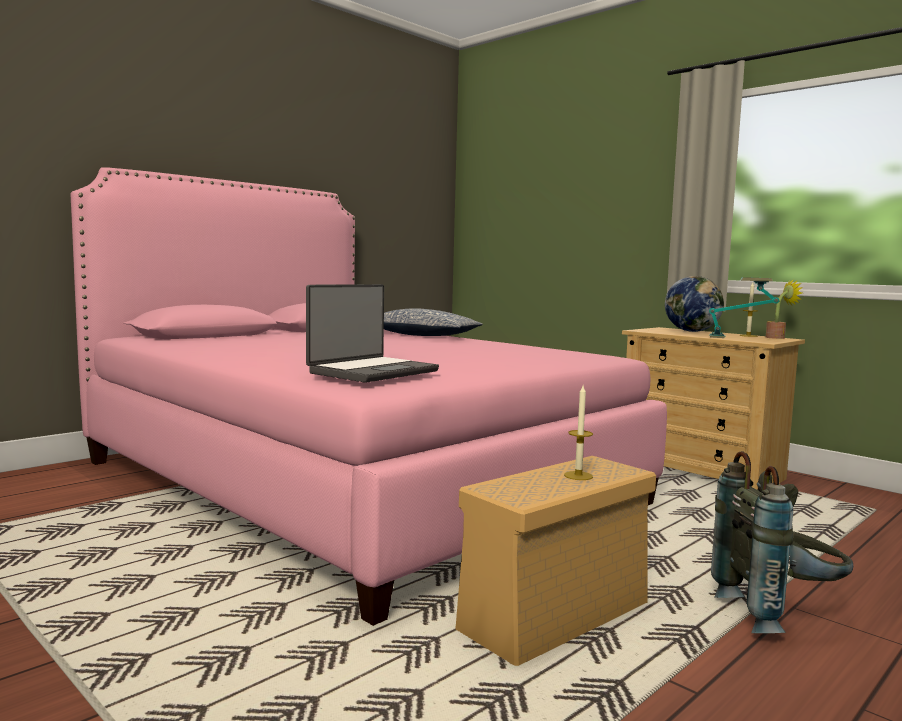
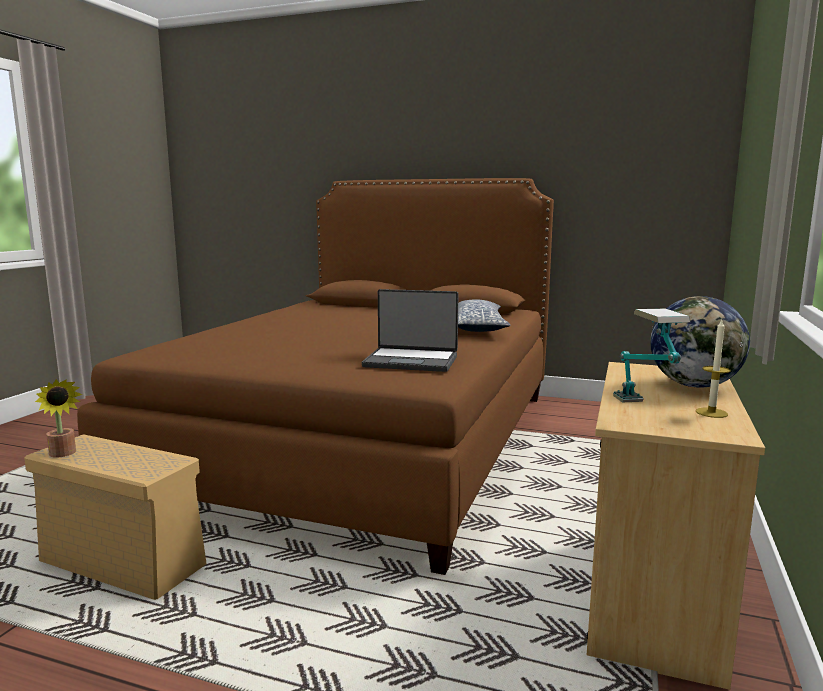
camera: 65 degrees right, 5 degrees up
(351, 482) = (365, 441): pink bed -> brown bed
(372, 372) = (183, 346): laptop -> laptop (411, 361)
(578, 476) = (120, 459): candle -> none
(778, 337) = (733, 429): potted plant -> potted plant (63, 454)
(778, 615) = (145, 683): grey backpack -> none

